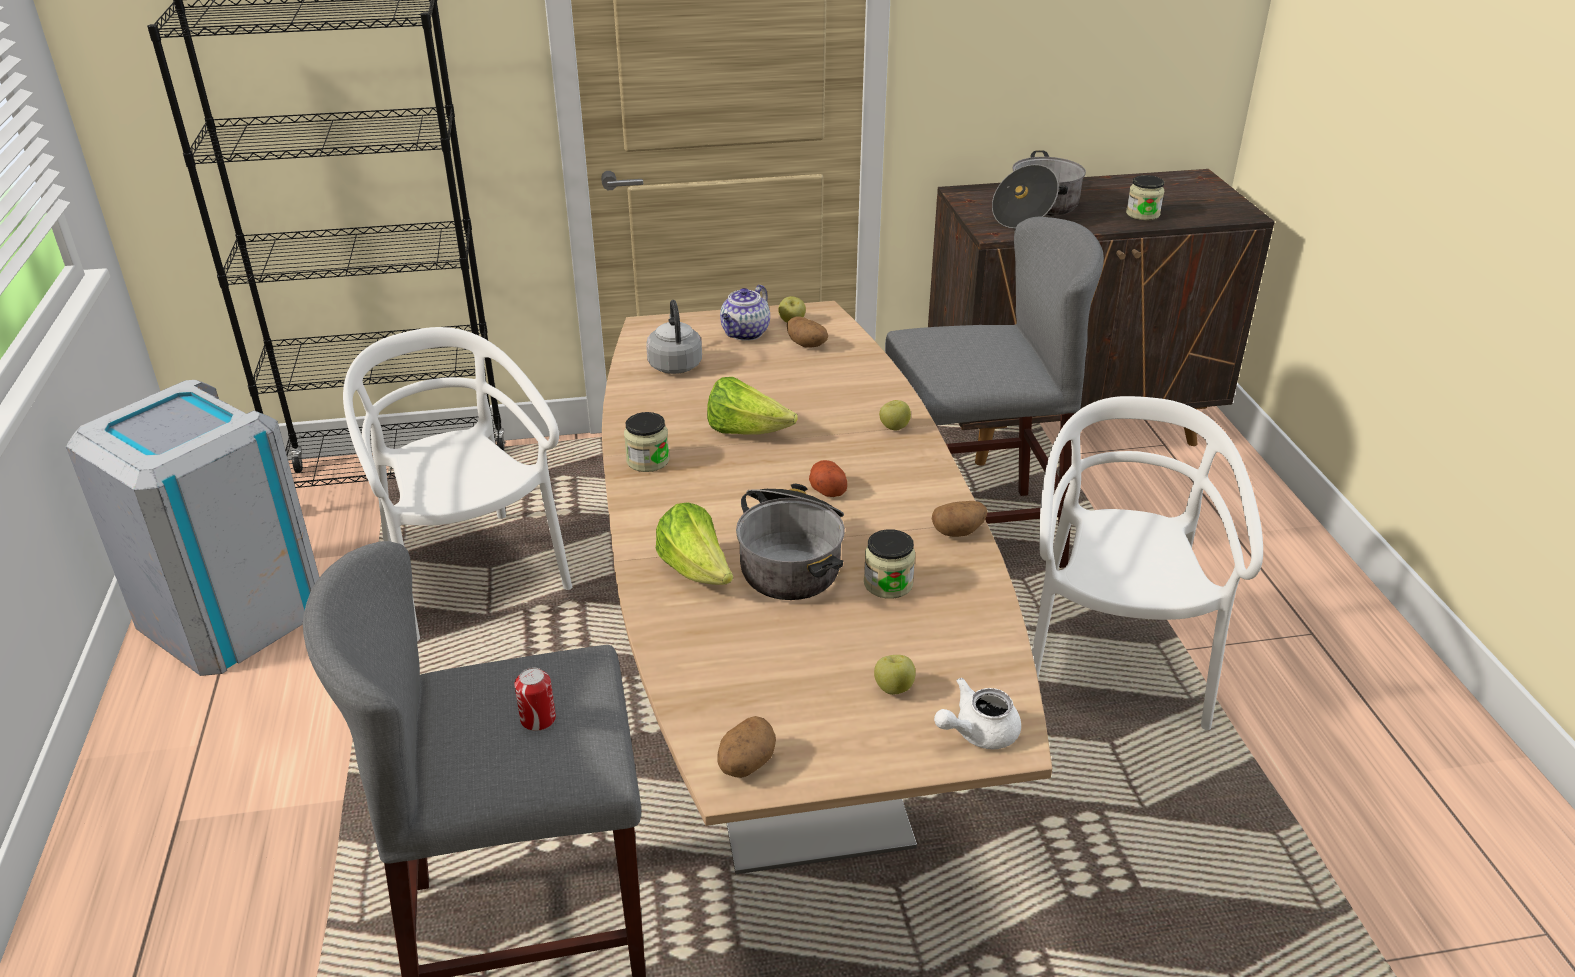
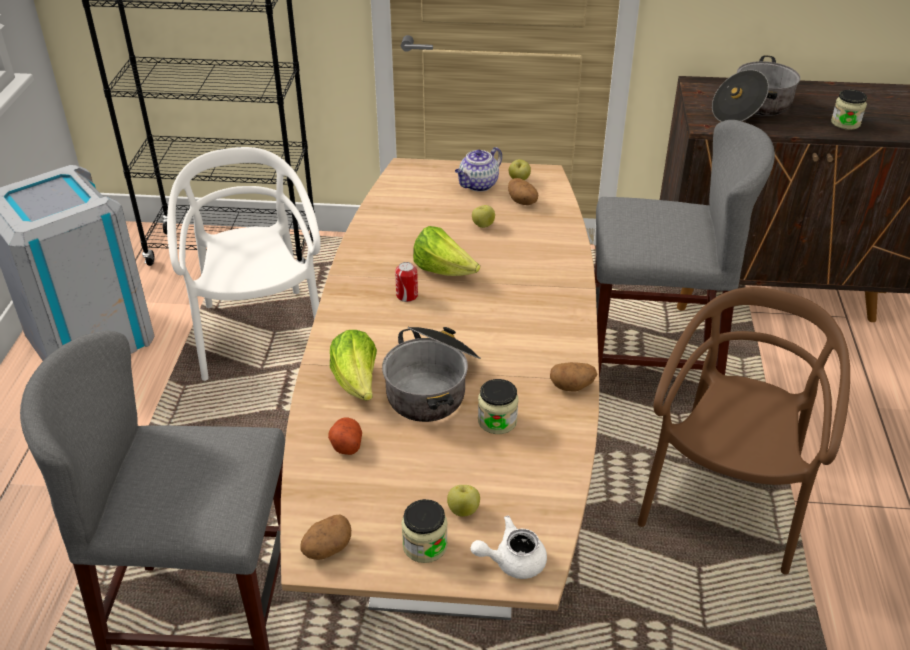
camera: 15 degrees right, 5 degrees up
(538, 719) = (201, 479): can -> can (407, 295)
(648, 461) = (359, 284): jar -> jar (425, 545)
(675, 364) = (413, 204): grey kettle -> none
(827, 489) = (484, 331): potato -> potato (346, 444)
(894, 427) = (560, 286): apple -> apple (483, 225)
(1111, 664) = (725, 501): white chair -> brown chair

